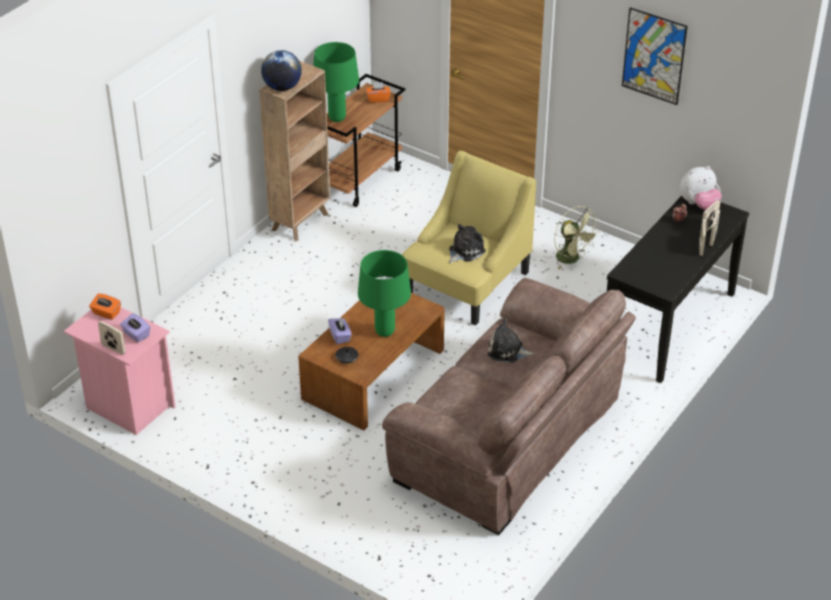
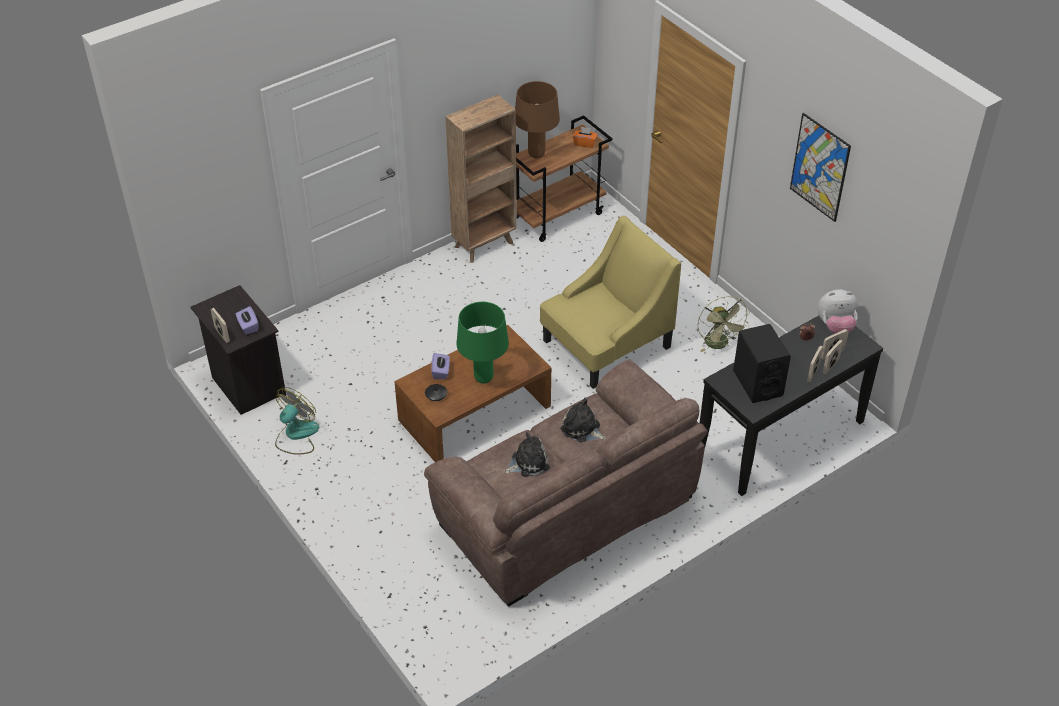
camera: 20 degrees right, 5 degrees up
(106, 313) = (234, 299): orange tissue box -> none
(127, 406) = (247, 386): pink nightstand -> black nightstand
(205, 439) = (296, 435): none -> fan
(282, 87) = (467, 118): globe -> none
(337, 118) = (537, 154): green table lamp -> brown table lamp
(465, 251) = (598, 315): plush toy -> plush toy (528, 462)
(657, 267) = (757, 383): none -> black speaker

